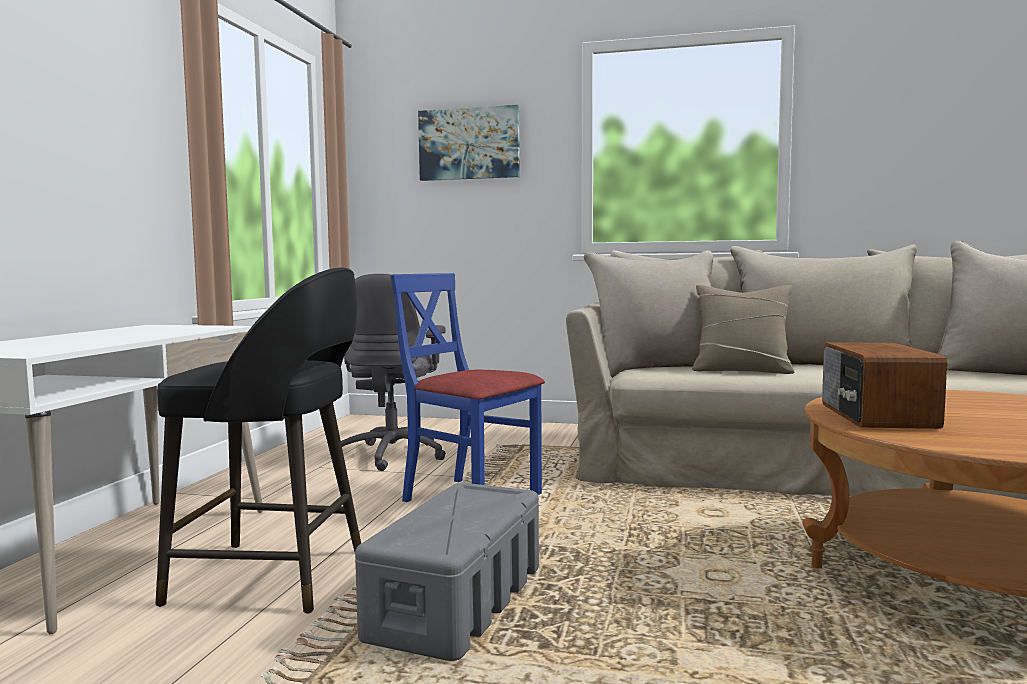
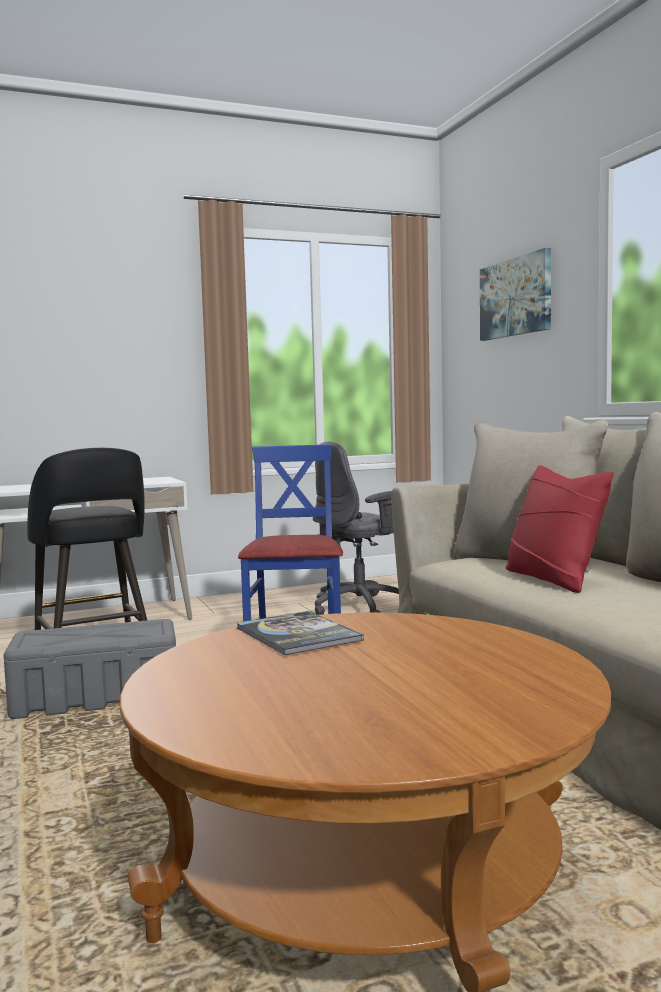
camera: 55 degrees right, 0 degrees up
(741, 370) = (554, 579): beige pillow -> red pillow
(875, 416) = (297, 635): radio -> book

